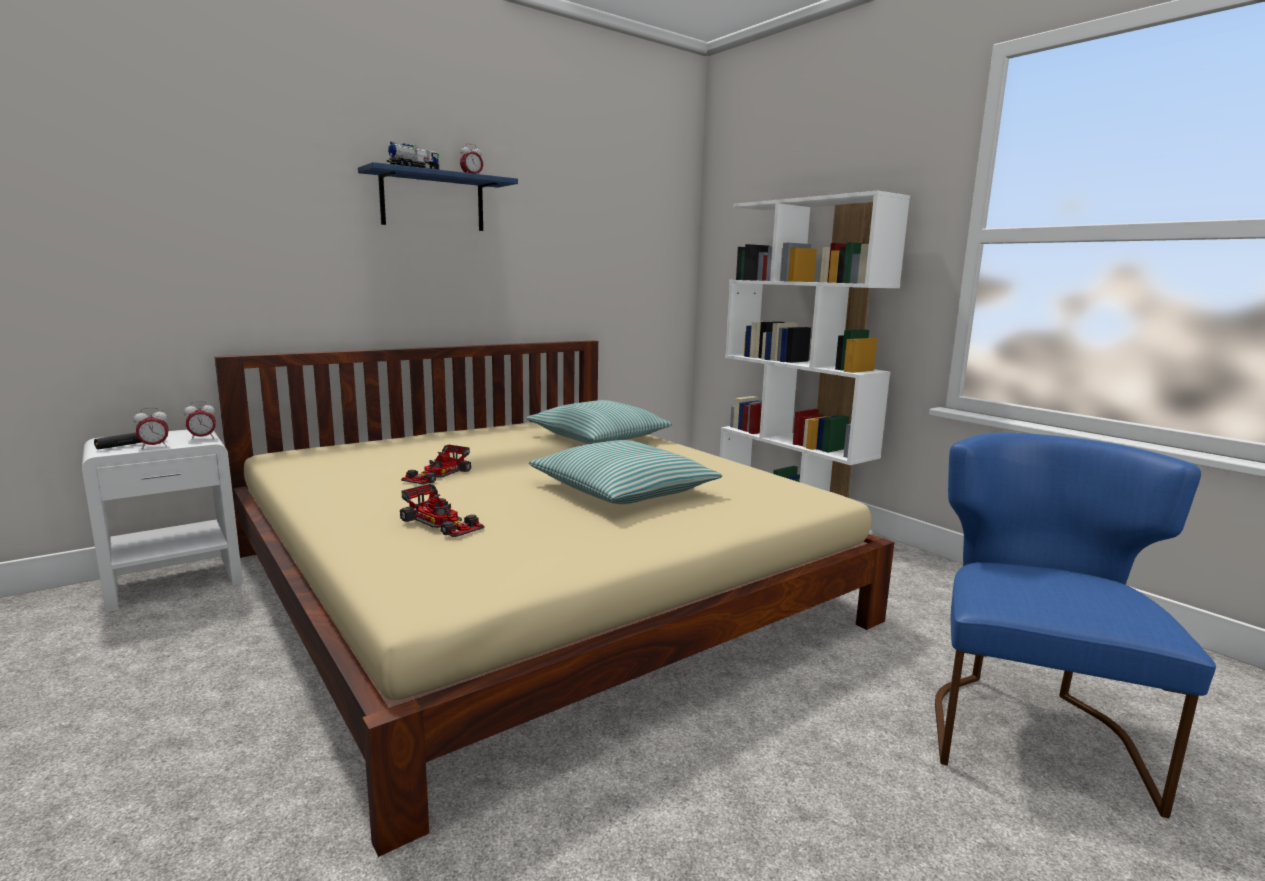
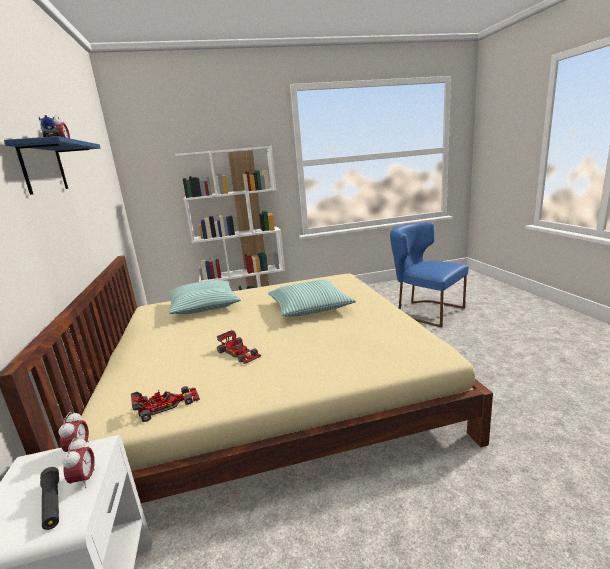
camera: 65 degrees left, 5 degrees up
(442, 522) = (340, 348): toy car -> toy car (167, 404)

